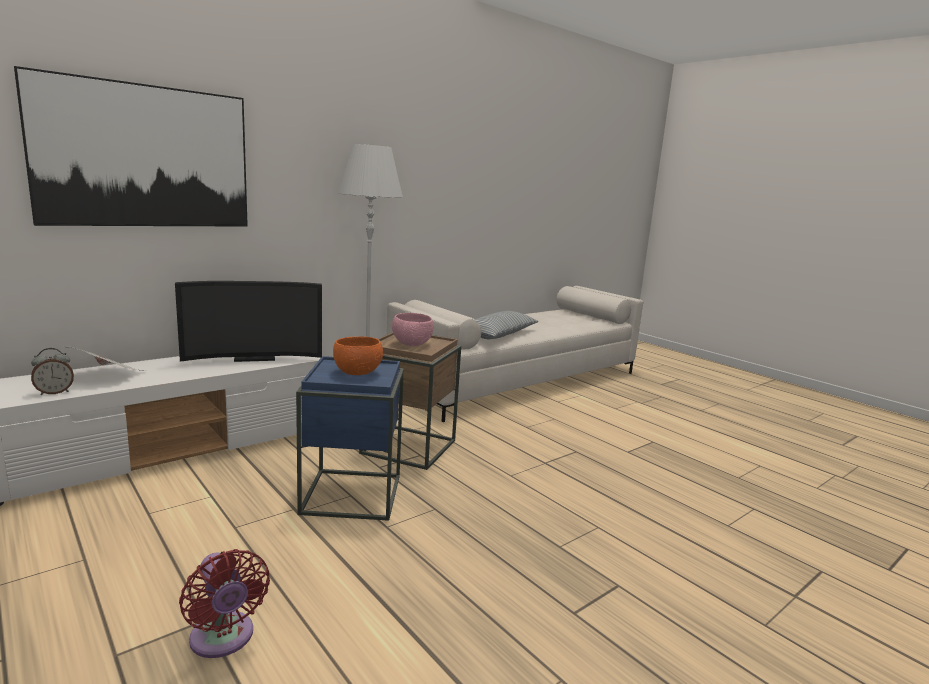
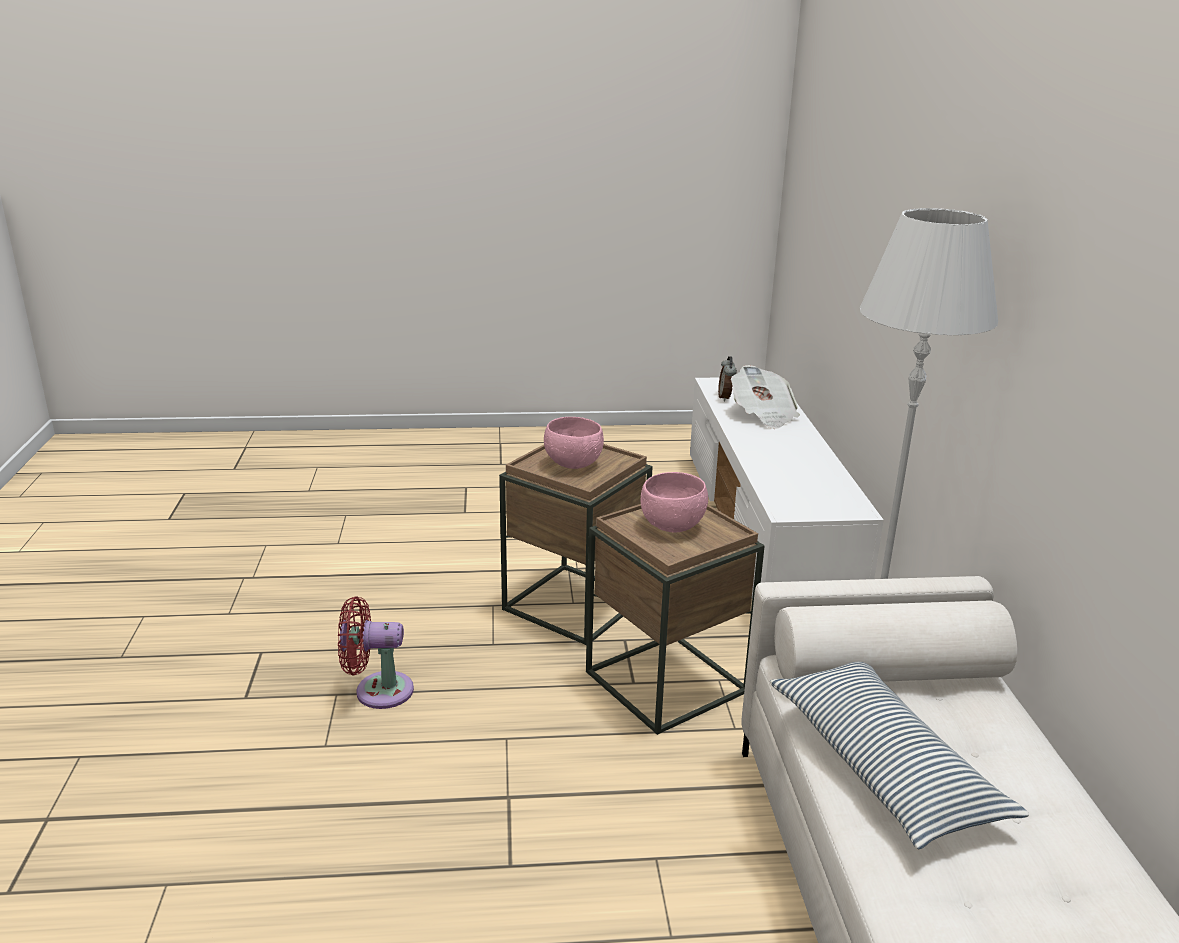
camera: 125 degrees right, 10 degrees up
(145, 157) = (869, 195): picture -> none
(223, 639) = (437, 515): red fan -> red fan (378, 691)
(254, 357) = (802, 482): television -> none
(352, 494) = (574, 604): blue side table -> brown side table
(358, 373) = (573, 465): orange bowl -> pink bowl

